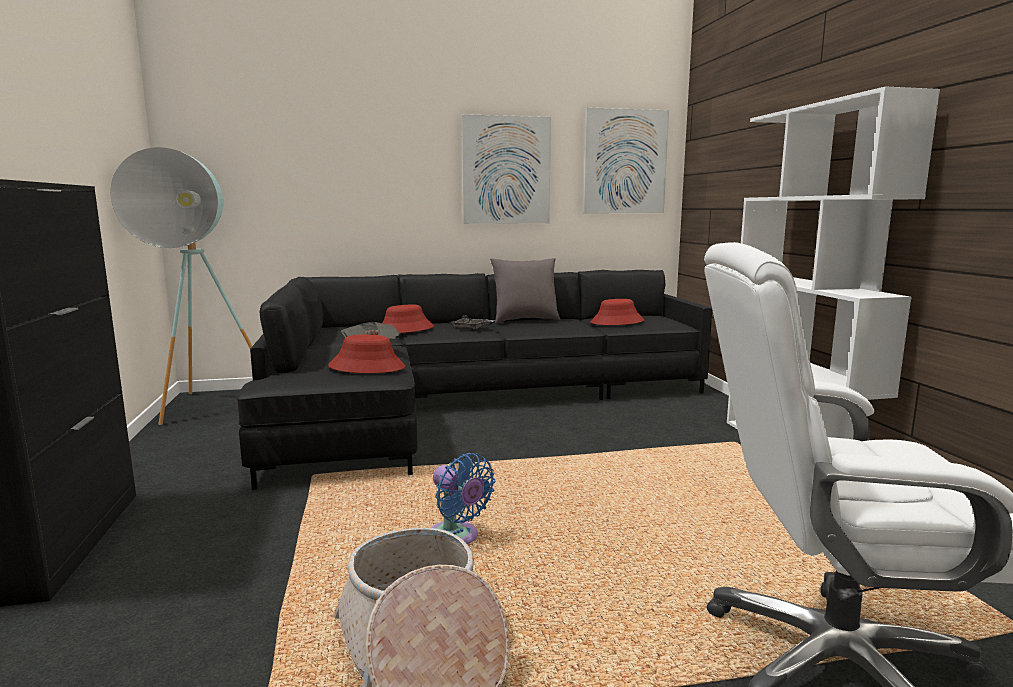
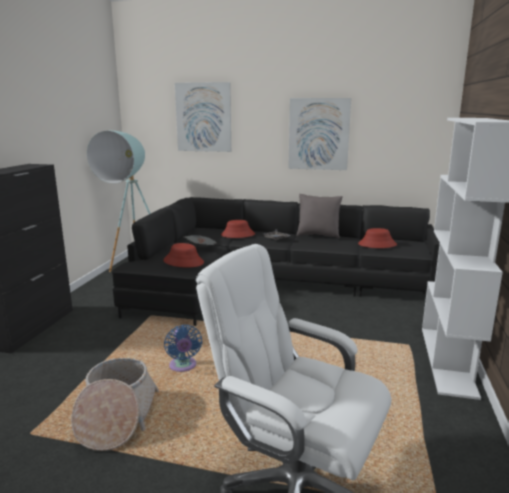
camera: 25 degrees right, 5 degrees up
(625, 162) = (407, 128): picture -> picture (203, 117)

